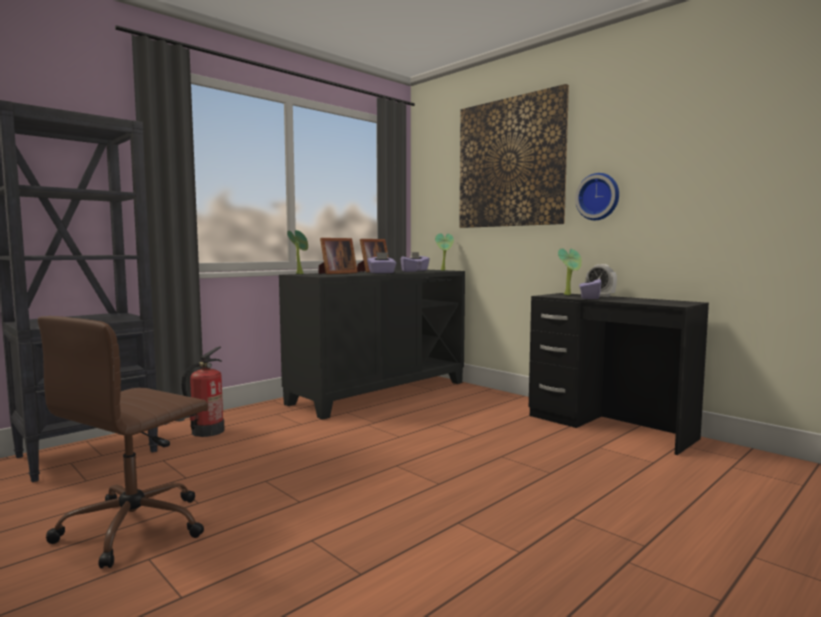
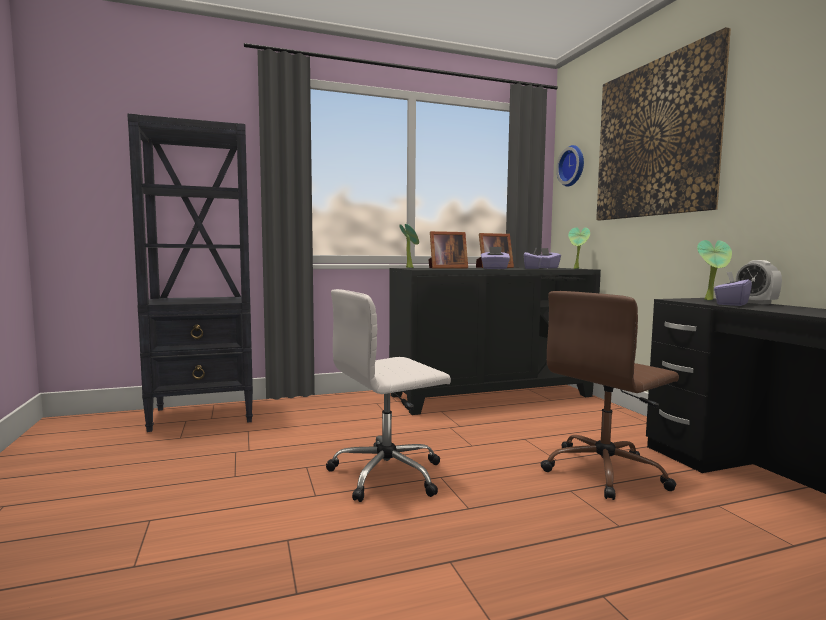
camera: 25 degrees right, 0 degrees up
(136, 526) = (171, 487): brown office chair -> brown office chair (605, 472)
(207, 431) = (305, 411): fire extinguisher -> none
(350, 472) = (389, 474): none -> white office chair
(598, 197) = (764, 170): wall clock -> wall clock (573, 166)

